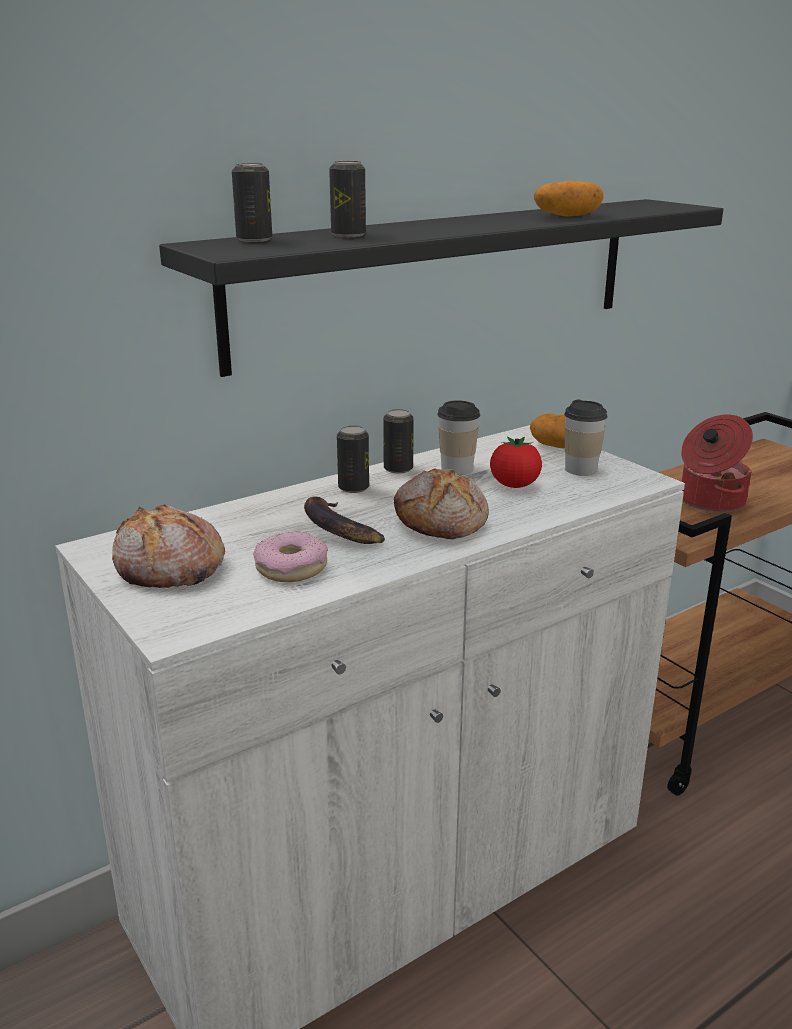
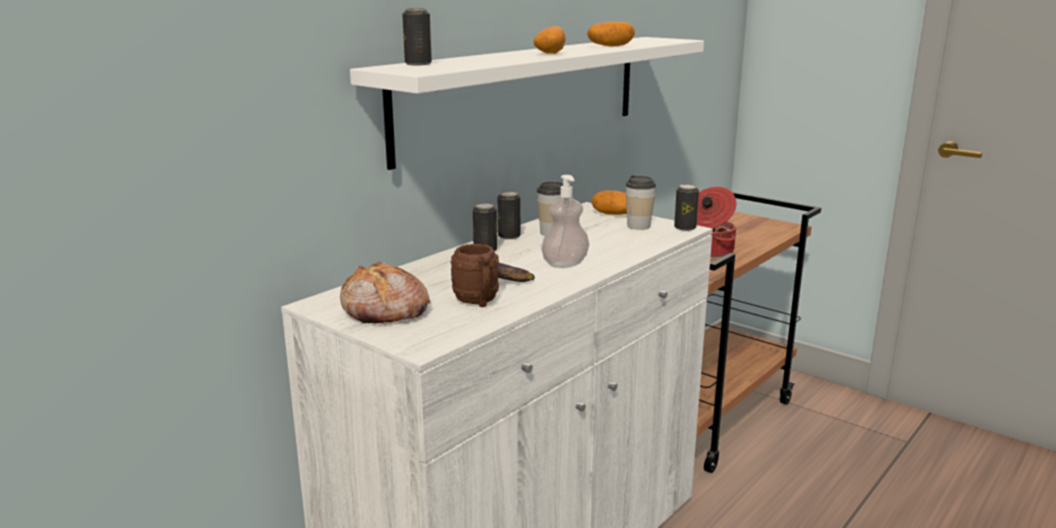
camera: 15 degrees left, 5 degrees down
(291, 568) = (478, 301): donut -> brown mug
(348, 235) = (481, 60): can -> can (685, 228)
(442, 279) = (525, 94): black shelf -> white shelf
(442, 521) = (565, 264): bread -> soap dispenser
(460, 227) = (550, 54): none -> potato
(514, 485) = (600, 239): tomato -> none

